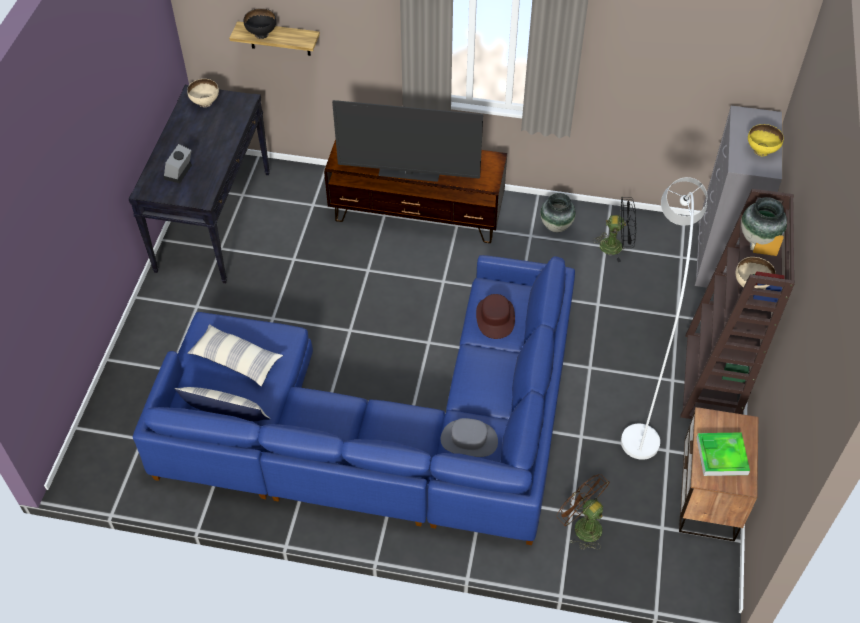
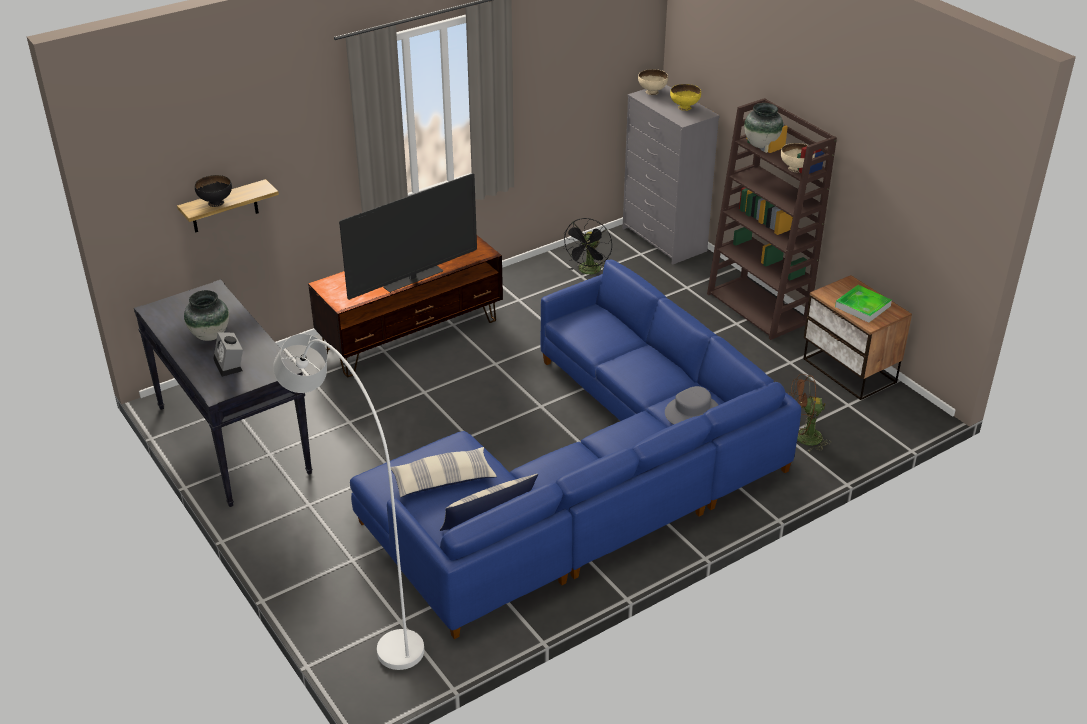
camera: 45 degrees left, 15 degrees down
(205, 103) = (176, 309): beige bowl -> beige bowl (652, 92)
(495, 318) = (600, 334): brown hat -> none
(556, 226) = (529, 284): vase -> vase (210, 335)
(616, 246) = (588, 272): black fan -> black fan turned 150 degrees clockwise
(645, 383) = (722, 336): white floor lamp -> white floor lamp (359, 597)

